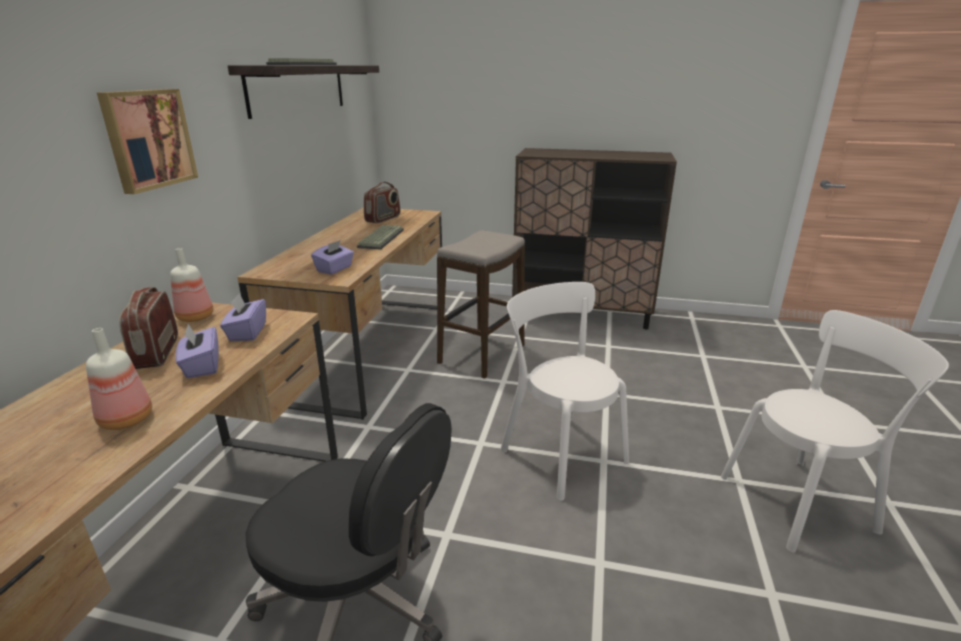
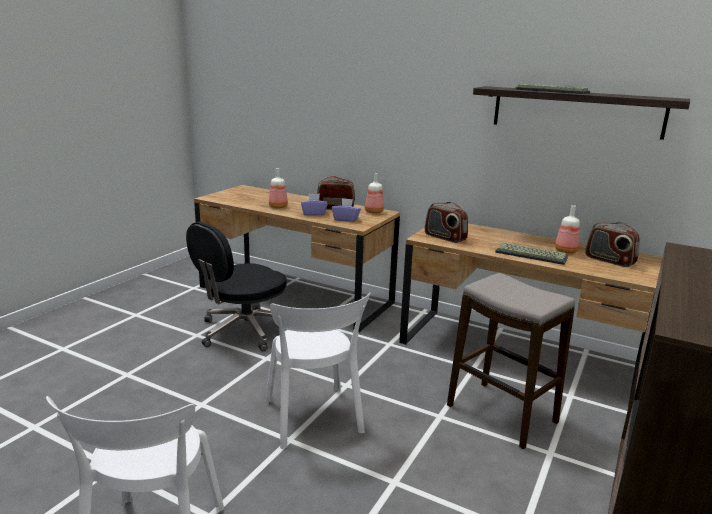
camera: 105 degrees right, 5 degrees down
(148, 139) = (404, 119): picture -> none
(335, 269) = (445, 237): purple tissue box -> radio
(362, 229) = (565, 251): none -> bottle
(559, 452) = (314, 419): white chair -> white chair turned 90 degrees clockwise

